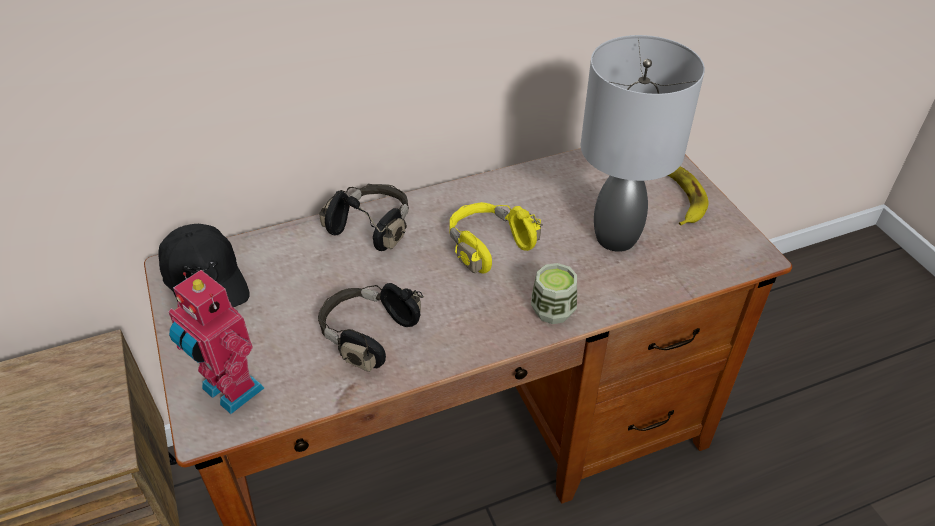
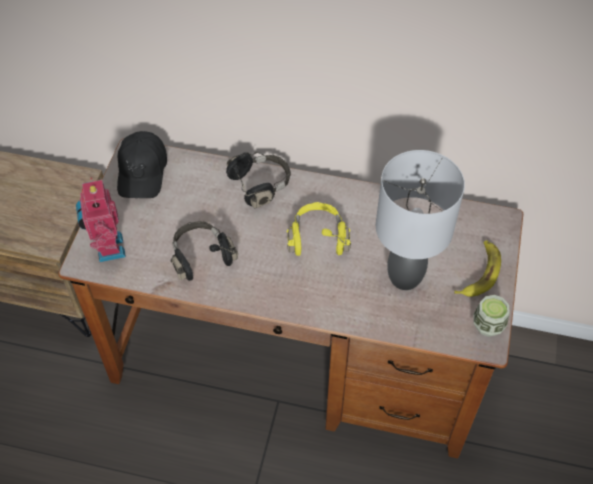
camera: 35 degrees right, 10 degrees up
(553, 310) = (318, 303): cup -> cup (488, 325)

